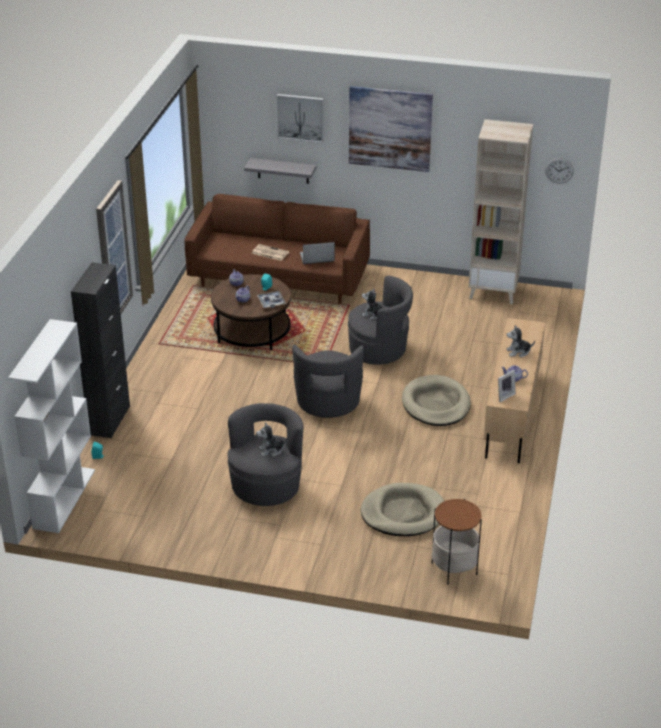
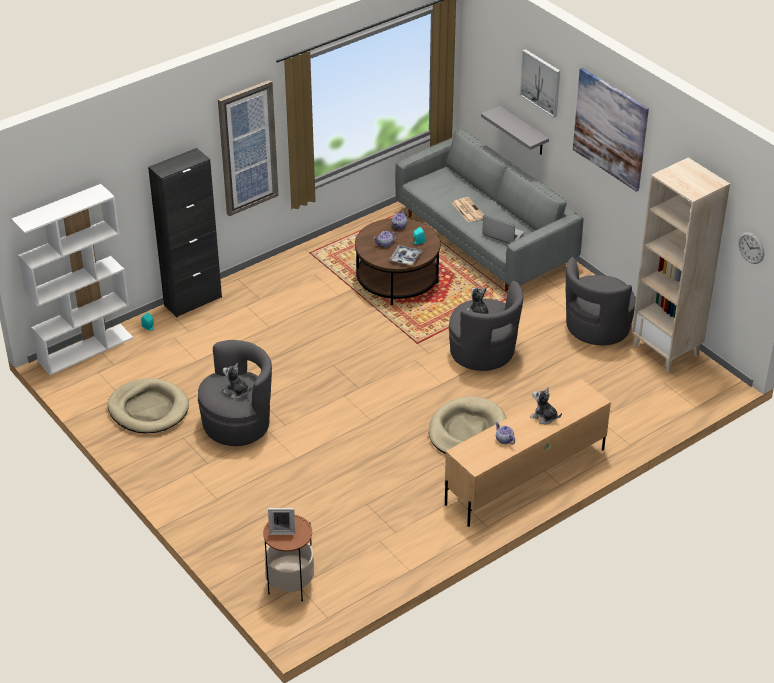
camera: 40 degrees right, 5 degrees up
(279, 277) = (484, 239): brown sofa -> grey sofa
(328, 403) = (377, 379): grey armchair -> grey armchair (596, 328)
(403, 513) = (312, 512): beige dog bed -> beige dog bed (148, 409)
(504, 396) = (473, 451): picture frame -> picture frame (282, 530)

